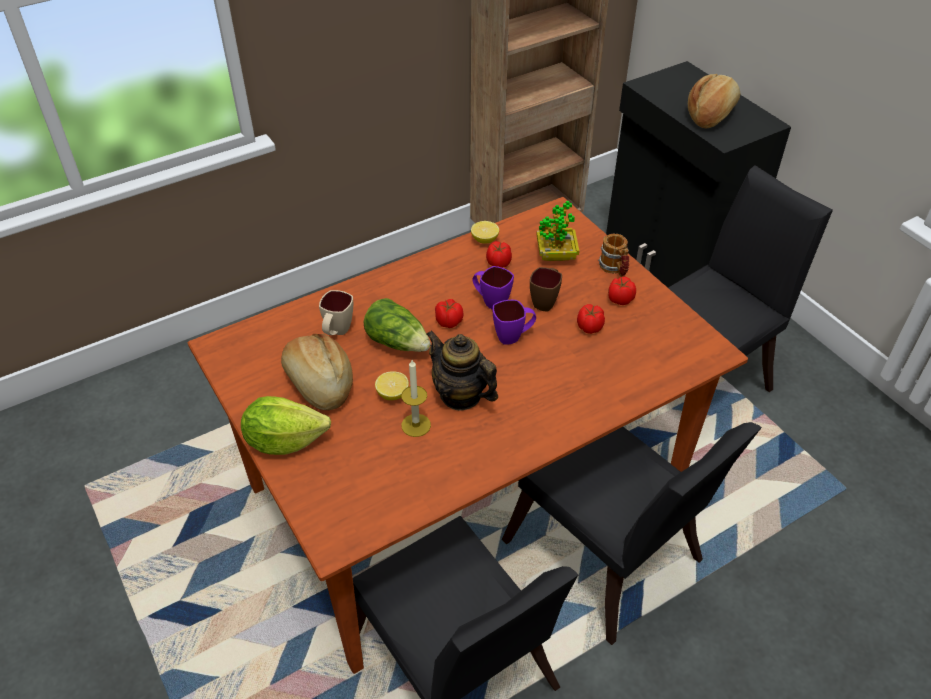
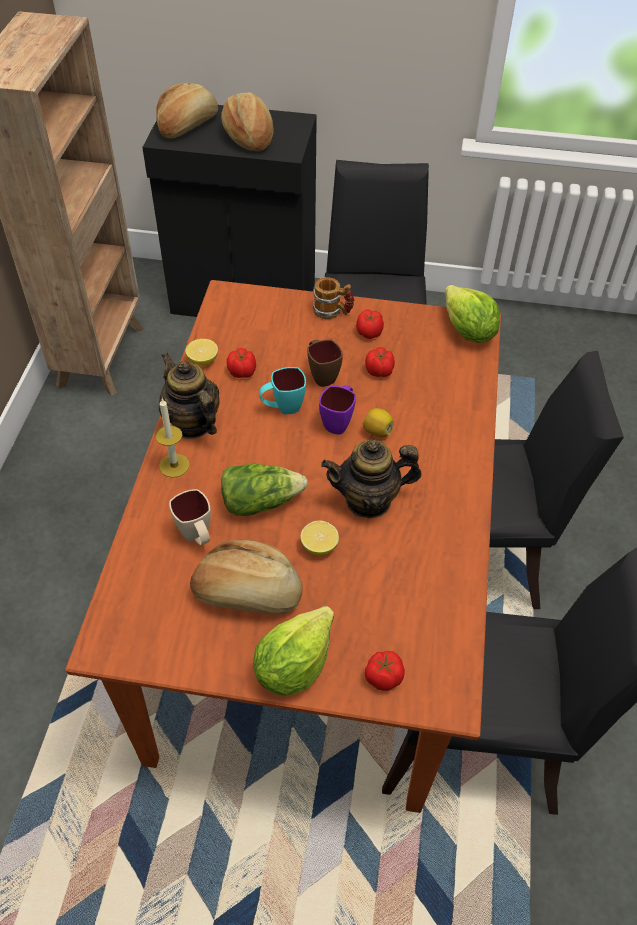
camera: 50 degrees left, 5 degrees up
(416, 425) = (372, 553): candle -> candle (174, 465)
(425, 270) = (192, 423): none -> teapot
(448, 321) = (274, 451): tomato -> tomato (382, 677)
(491, 302) = (282, 408): purple mug -> turquoise mug
(530, 361) = (377, 431): none -> lemon
(556, 255) = (276, 332): potted plant -> none
(676, 85) = (188, 125): none -> bread
(698, 350) = (467, 331): none -> lettuce

